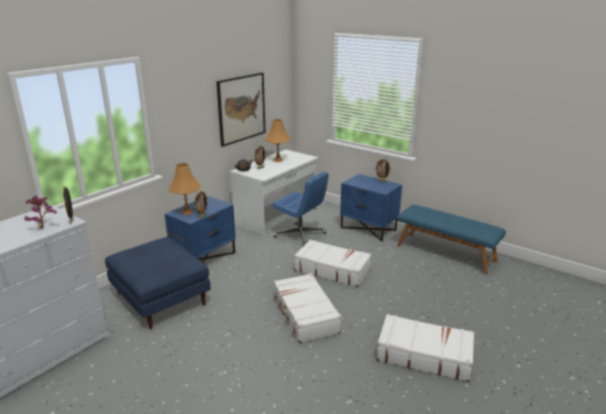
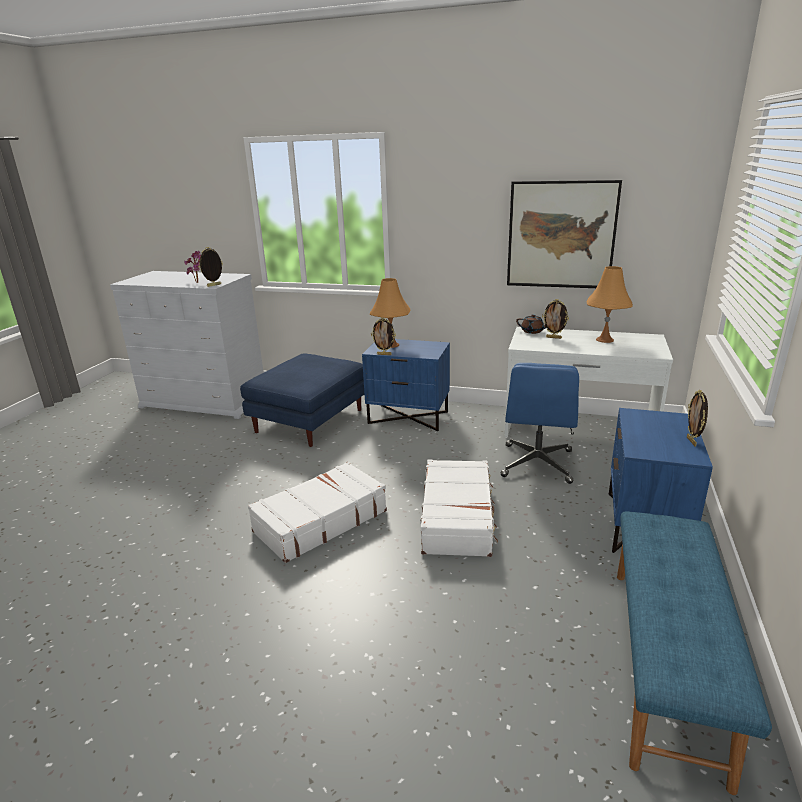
camera: 70 degrees right, 0 degrees up
(424, 355) = (252, 675): white suitcase -> none

